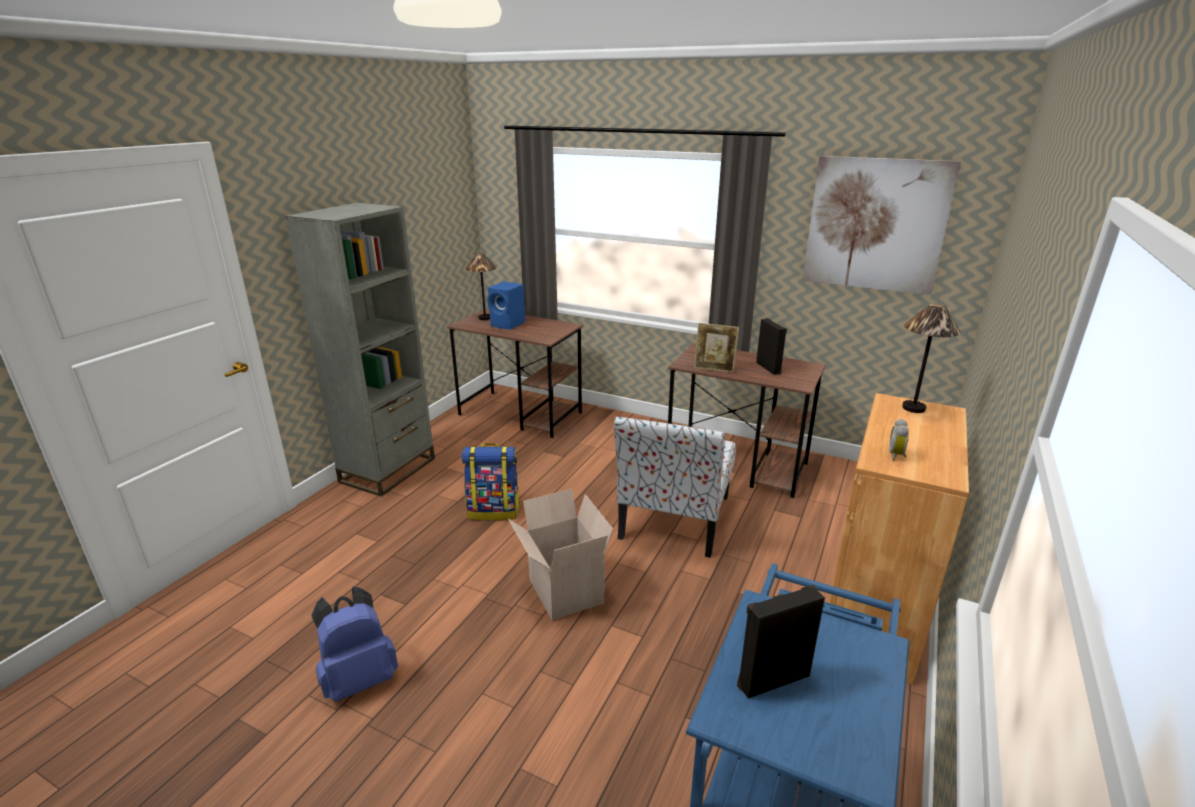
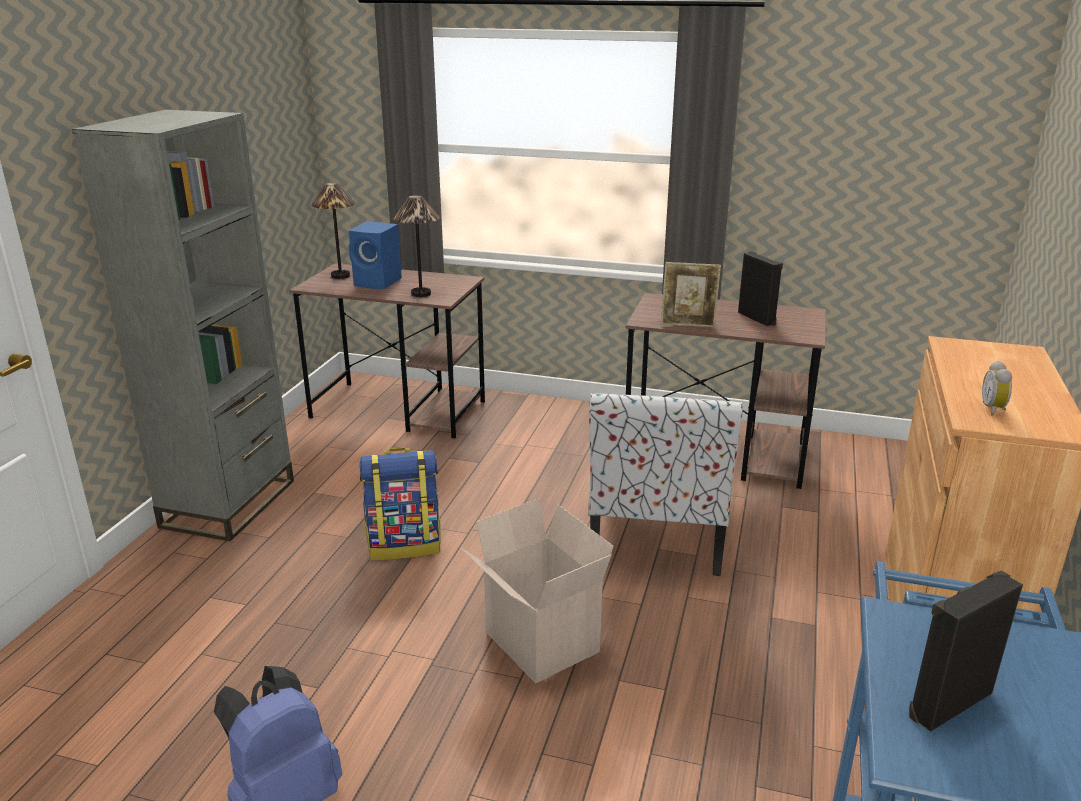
camera: 10 degrees left, 0 degrees up
(875, 225) = (882, 122): picture -> none
(913, 408) = (982, 351): table lamp -> table lamp (420, 293)

